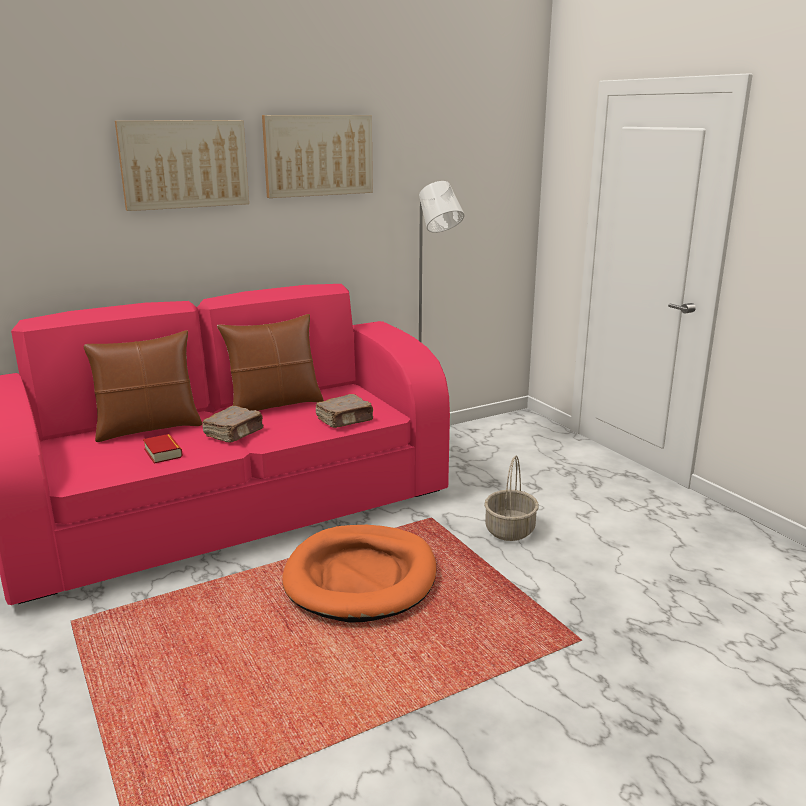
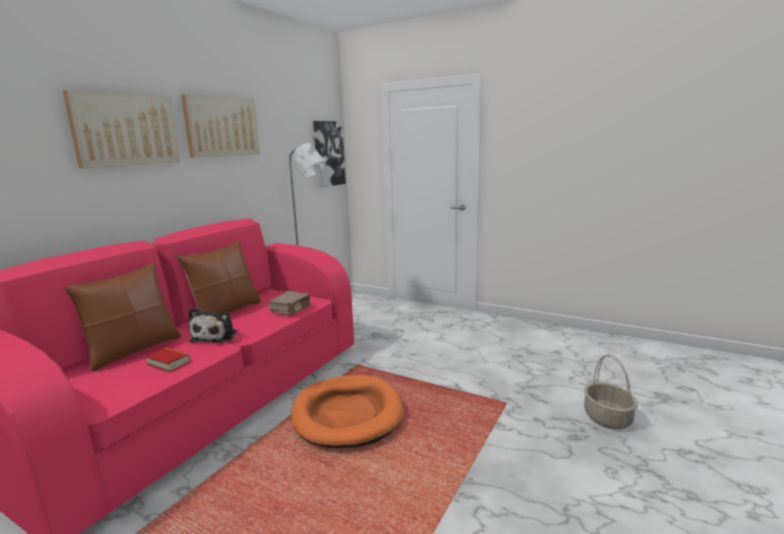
camera: 30 degrees left, 5 degrees down
(234, 433) = (216, 336): brown book -> plush toy
(504, 191) = (328, 154): none -> picture
(510, 530) = (410, 357): basket -> basket (608, 418)

